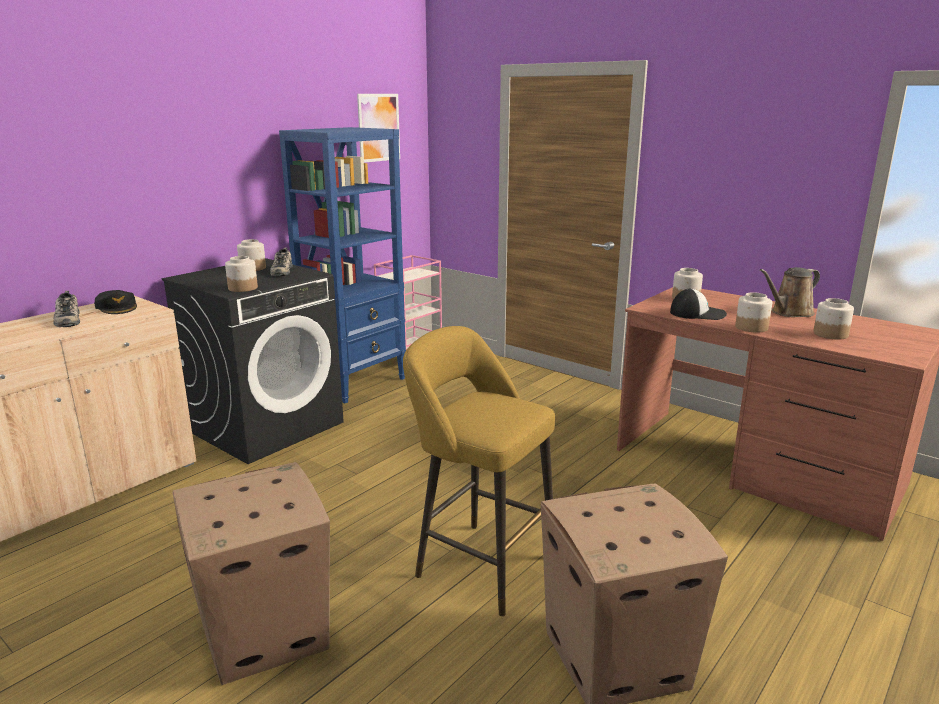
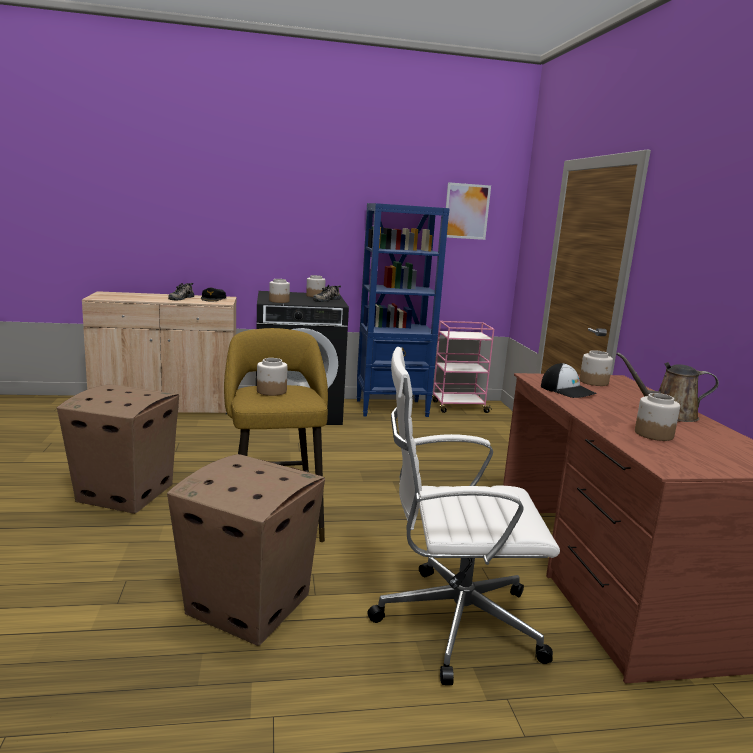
camera: 40 degrees right, 5 degrees down
(750, 564) = (452, 622): none -> white office chair
(751, 327) = (585, 409): jar -> jar (271, 391)

